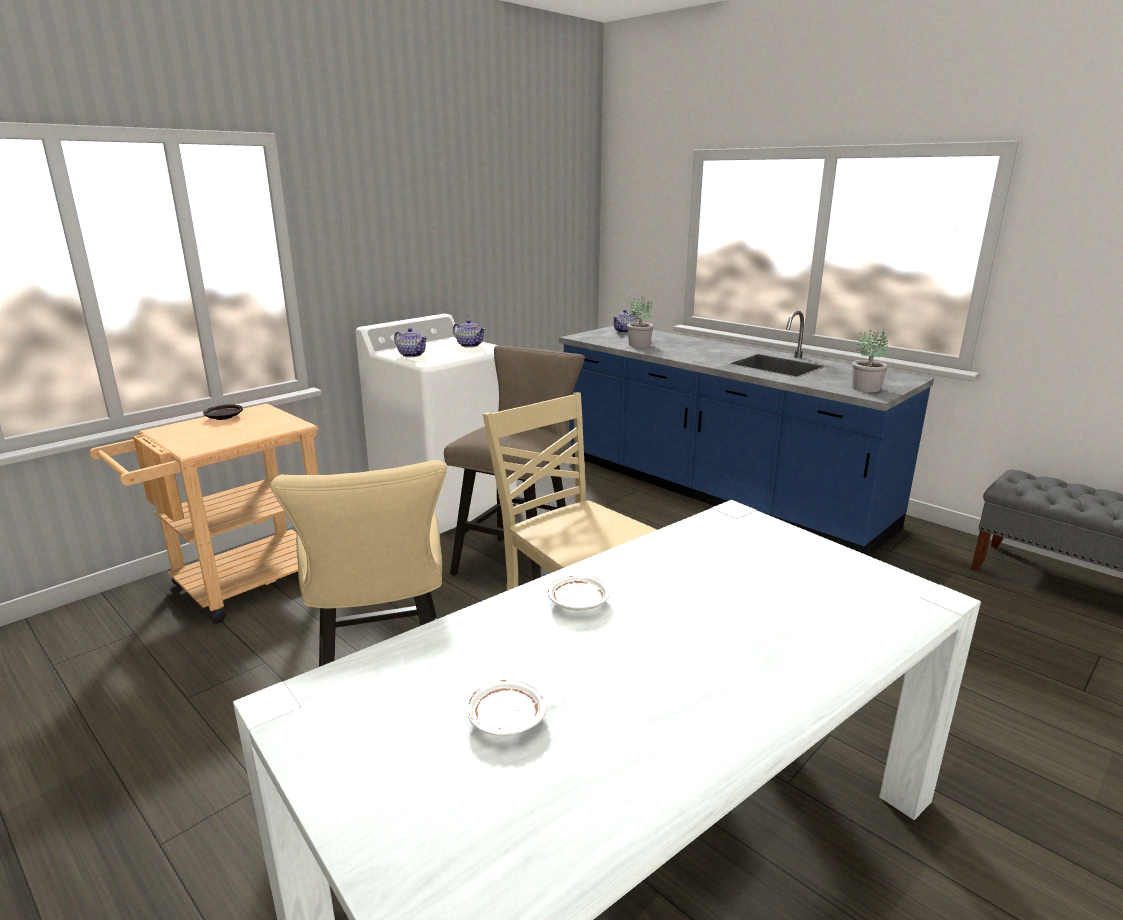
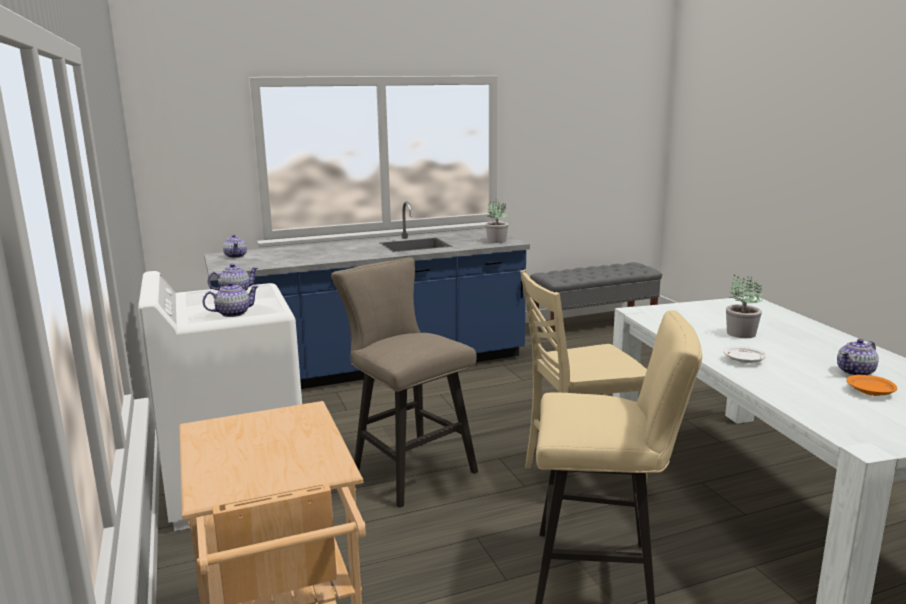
camera: 65 degrees left, 5 degrees down
(224, 417) = (211, 450): black plate -> none
(505, 719) = (870, 392): white plate -> orange plate
(601, 708) = (856, 372): none -> teapot
(639, 344) = (293, 259): potted plant -> potted plant (740, 333)

